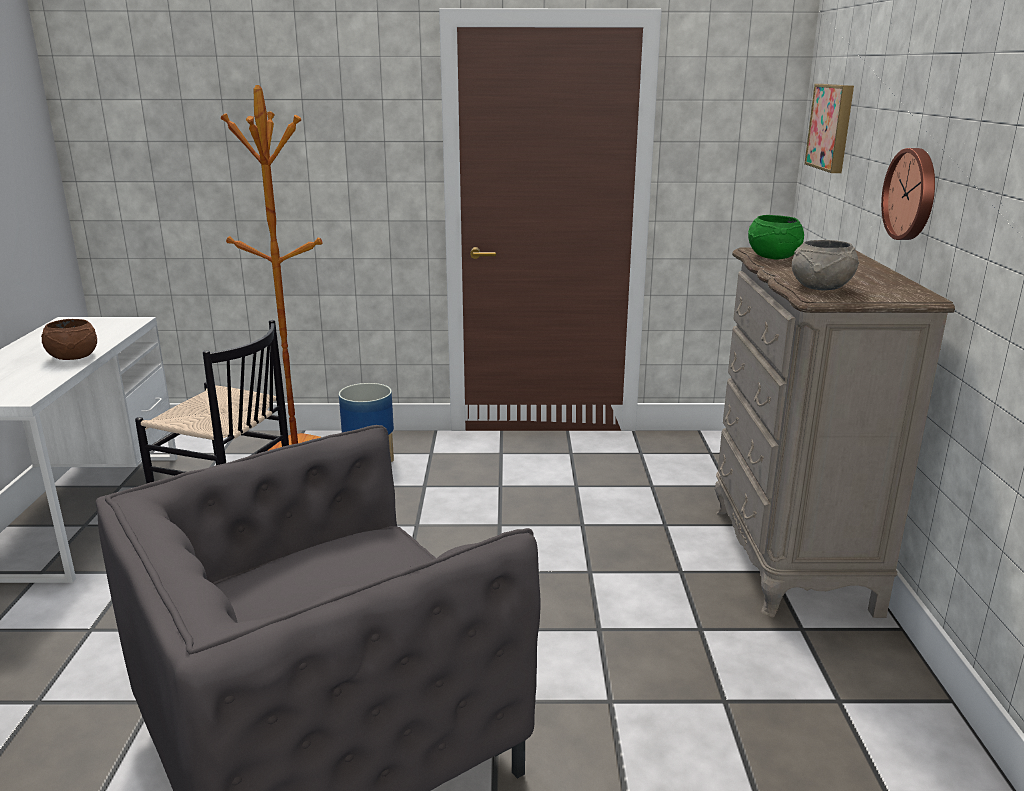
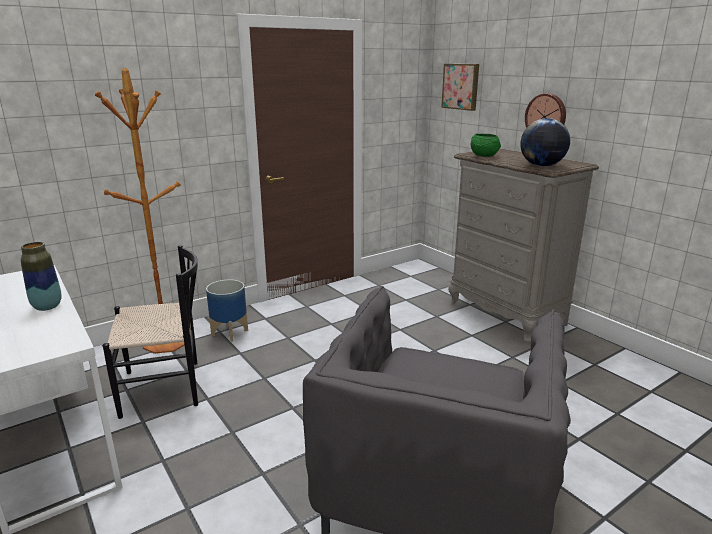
camera: 35 degrees left, 0 degrees up
(72, 357) = (47, 307): brown bowl -> vase
(820, 288) = (541, 166): grey bowl -> globe

